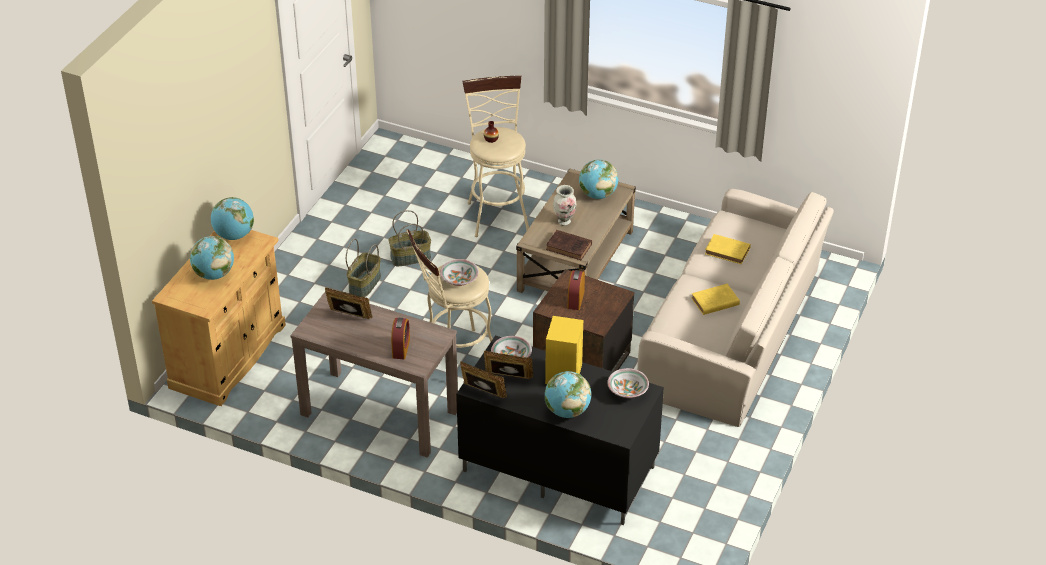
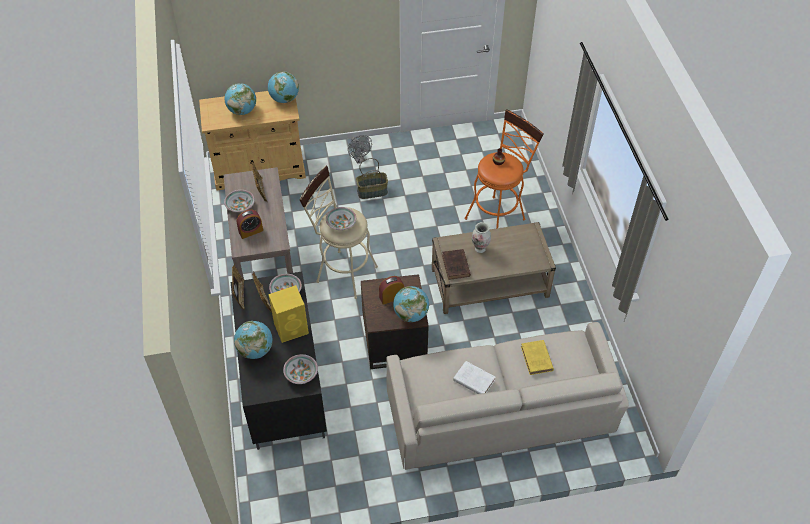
camera: 55 degrees right, 10 degrees up
(305, 271) = (359, 159): none -> grey fan
(354, 341) = (240, 206): none -> bowl
(411, 257) = (416, 198): basket -> none
(497, 212) = (498, 216): beige stool -> orange stool
(597, 195) = (525, 251): globe -> globe (411, 314)
(714, 302) = (473, 379): yellow book -> white book

